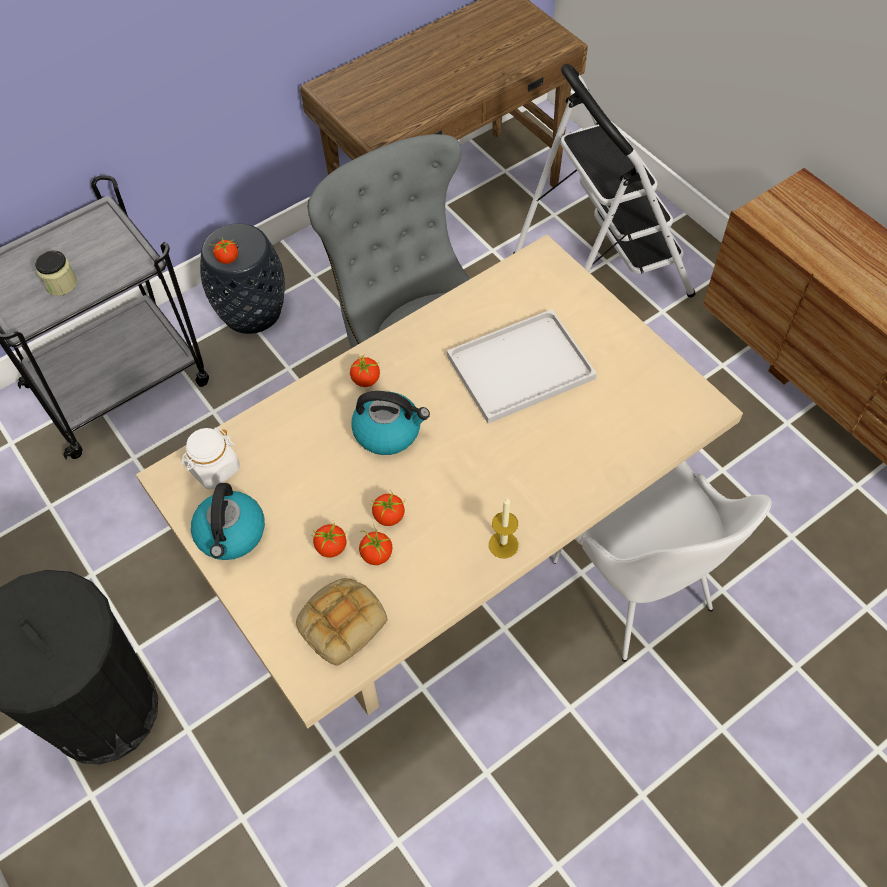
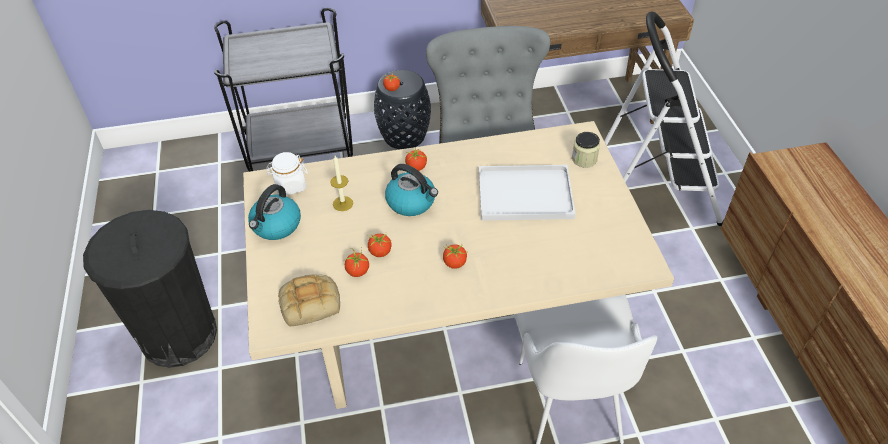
camera: 25 degrees right, 10 degrees down
(61, 284) = (273, 61): jar -> jar (584, 159)
(332, 547) = (332, 256): tomato -> tomato (455, 263)
(503, 545) = (445, 297): candle -> candle (343, 203)

